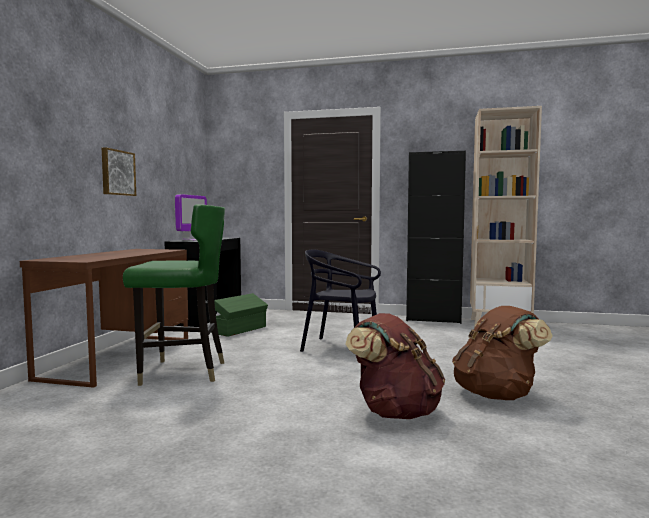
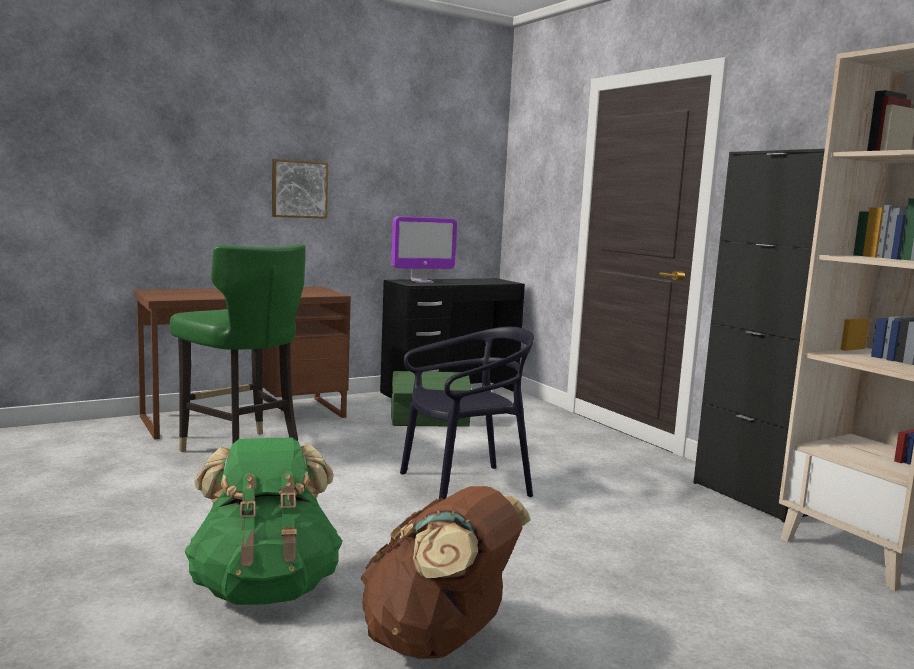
camera: 45 degrees right, 5 degrees up
(341, 348) = (464, 487): black chair -> black chair turned 90 degrees clockwise
(395, 412) = (265, 588): brown backpack -> green backpack

